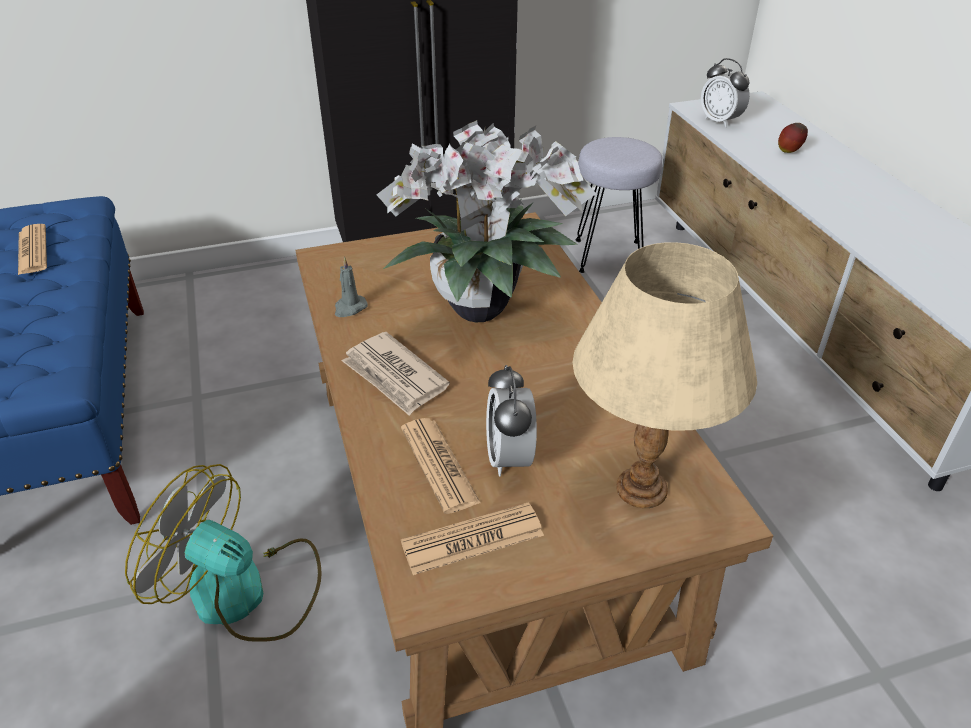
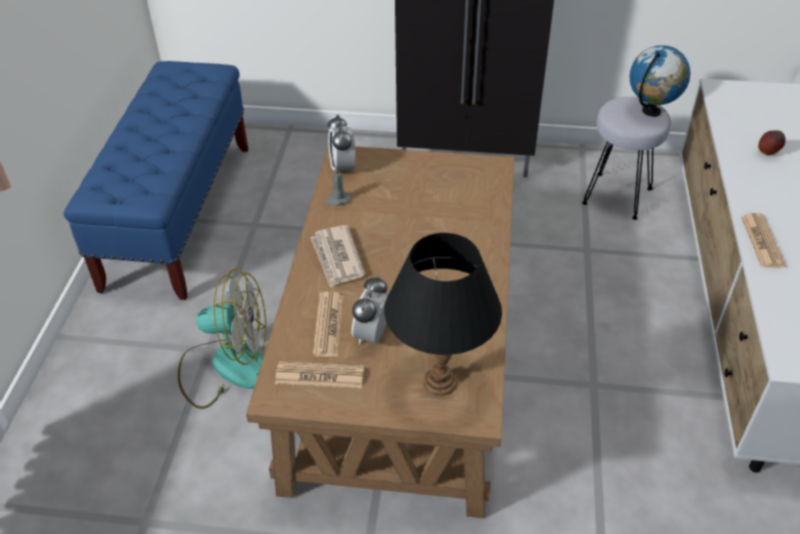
camera: 25 degrees right, 5 degrees up
(32, 250) = (172, 100): newspaper -> newspaper (762, 241)
(245, 593) = (226, 365): fan -> fan turned 135 degrees clockwise
(485, 311) = (423, 228): potted plant -> none
(636, 146) = (651, 111): none -> globe
(641, 487) = (440, 381): beige table lamp -> black table lamp
(720, 121) = (731, 107): alarm clock -> alarm clock (343, 168)

